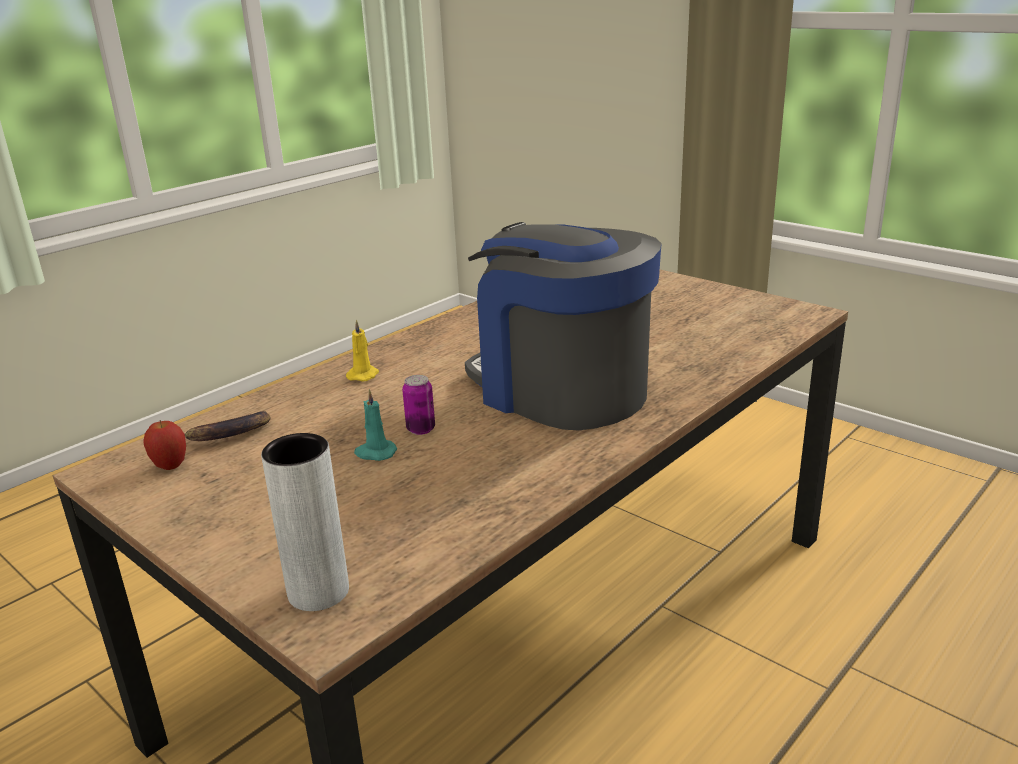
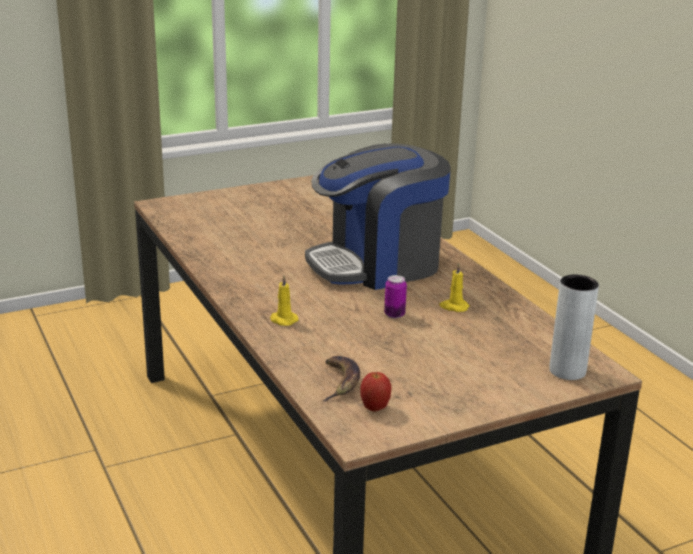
camera: 70 degrees left, 0 degrees up
(375, 453) = (415, 333): turquoise candle -> none
(474, 463) = (453, 307): none -> yellow candle

